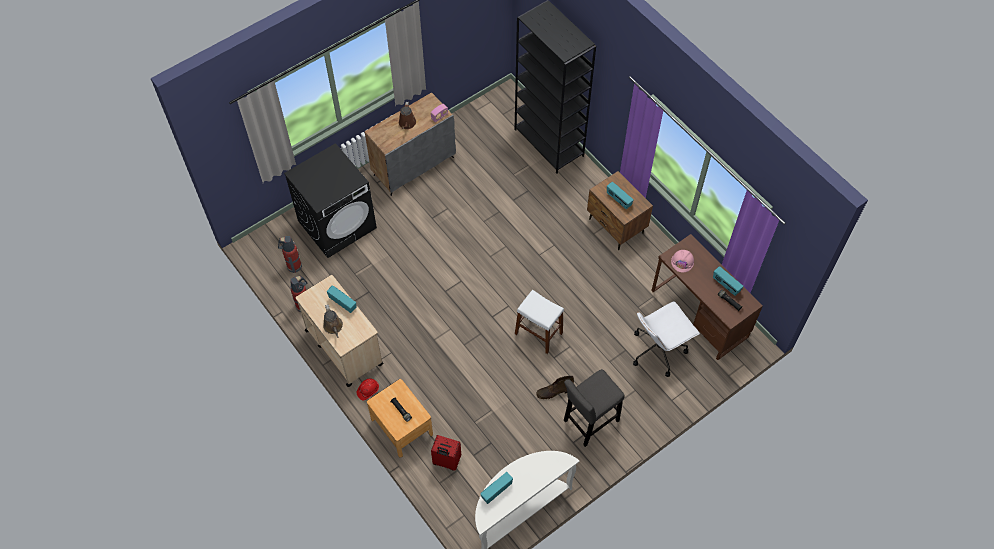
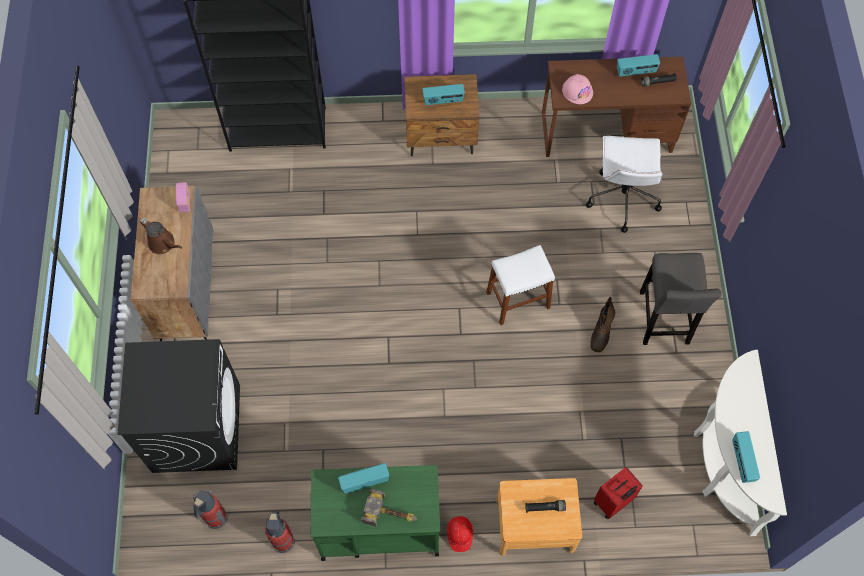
camera: 55 degrees left, 5 degrees up
(333, 327) = (391, 514): brown watering can -> hammer
(343, 347) = (378, 527): beige cart -> green cart

